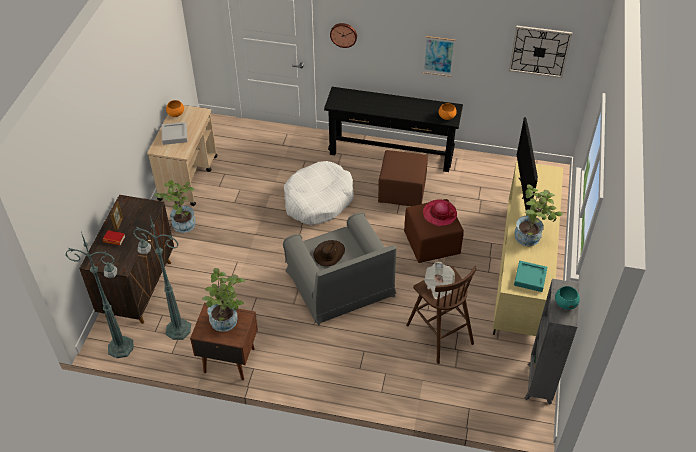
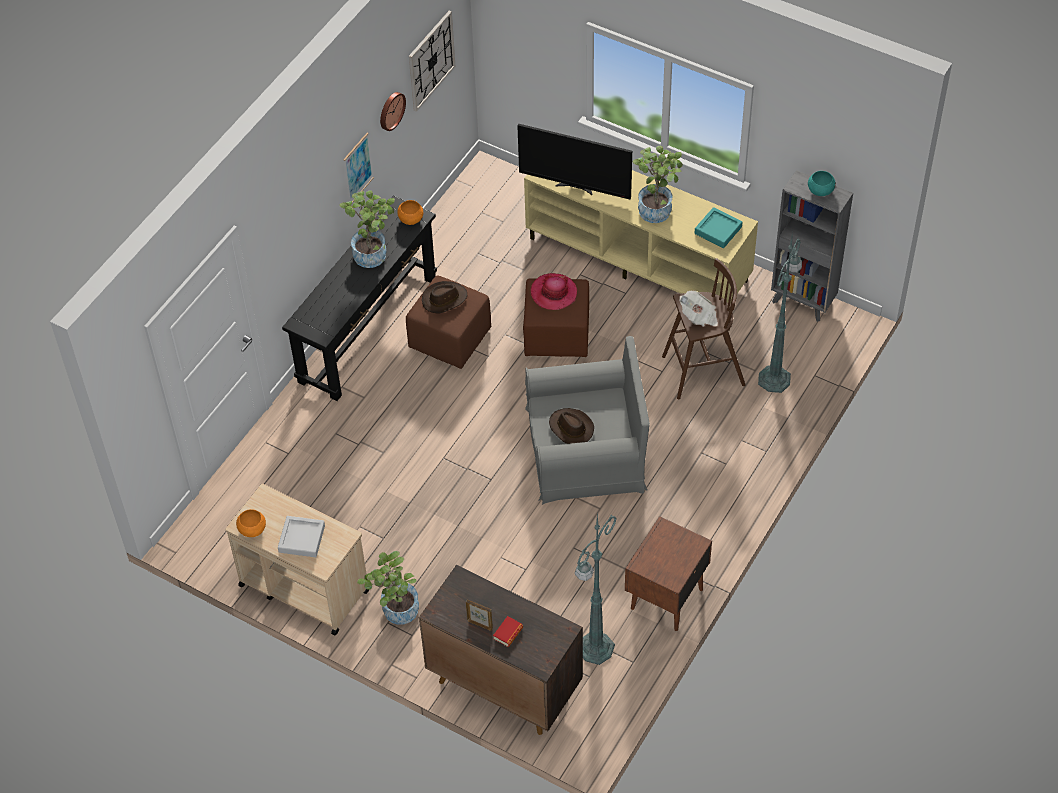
camera: 70 degrees left, 5 degrees up
(122, 347) = (603, 720): green floor lamp -> green floor lamp (775, 378)
(228, 322) = (666, 548): potted plant -> potted plant (373, 252)
(318, 200) = (424, 437): white dog bed -> none
(343, 34) = (275, 250): wall clock -> wall clock (391, 110)
(407, 162) = (444, 299): none -> brown hat

